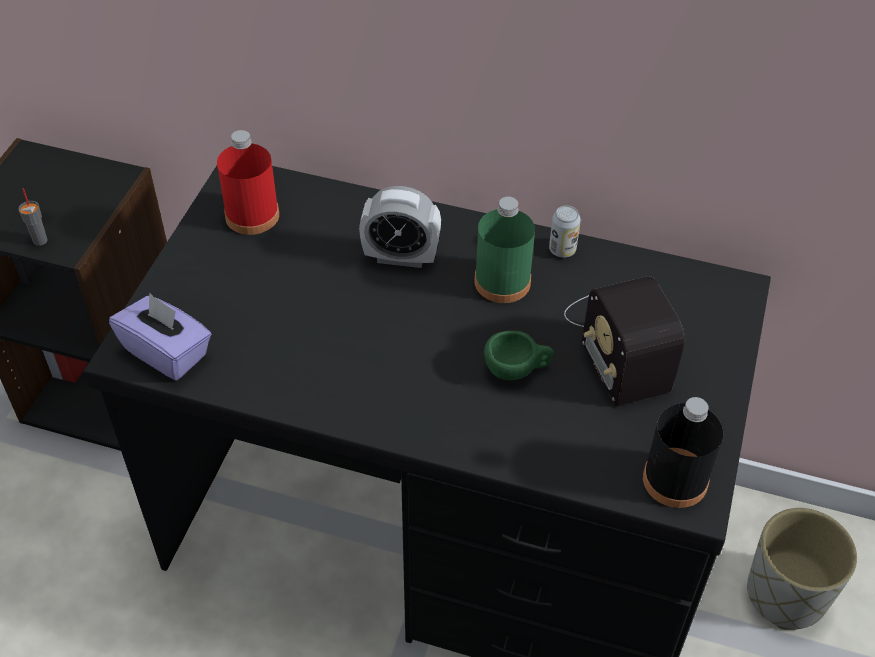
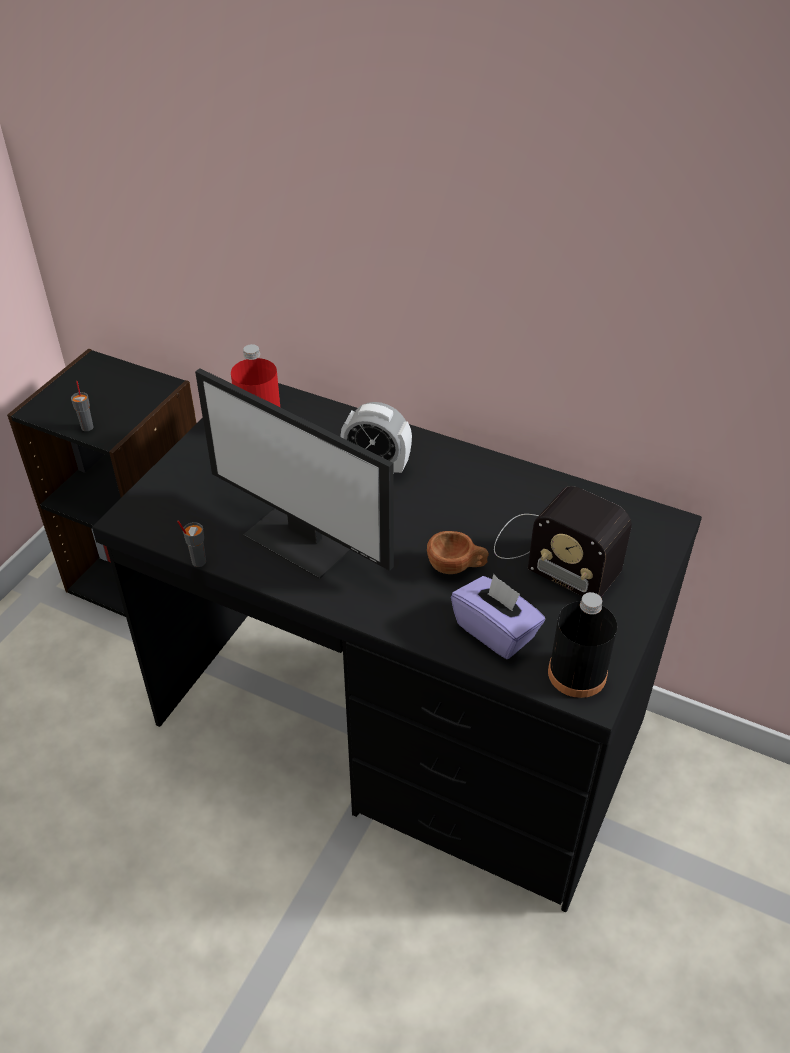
camera: 10 degrees right, 5 degrees down
(167, 352) = (163, 520): purple tissue box -> purple tissue box (496, 631)
(221, 399) = (198, 561): none -> grey cup
(336, 356) = (303, 539): none -> monitor
(502, 282) = (459, 495): green bottle -> none
(517, 369) = (456, 567): green cup -> brown cup
(562, 250) = (518, 475): can -> none
(619, 341) = (552, 554): radio -> radio turned 45 degrees counterclockwise
(787, 595) = (707, 823): grey planter -> none

